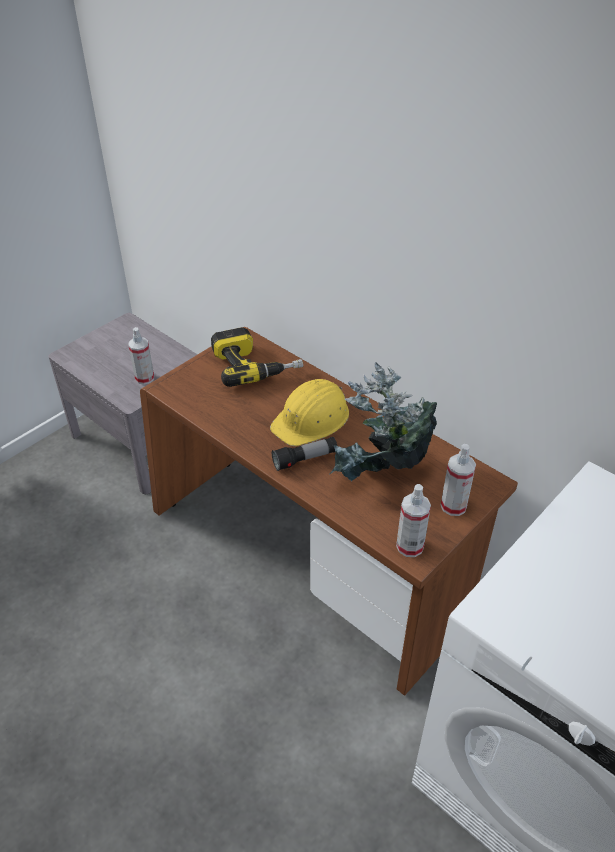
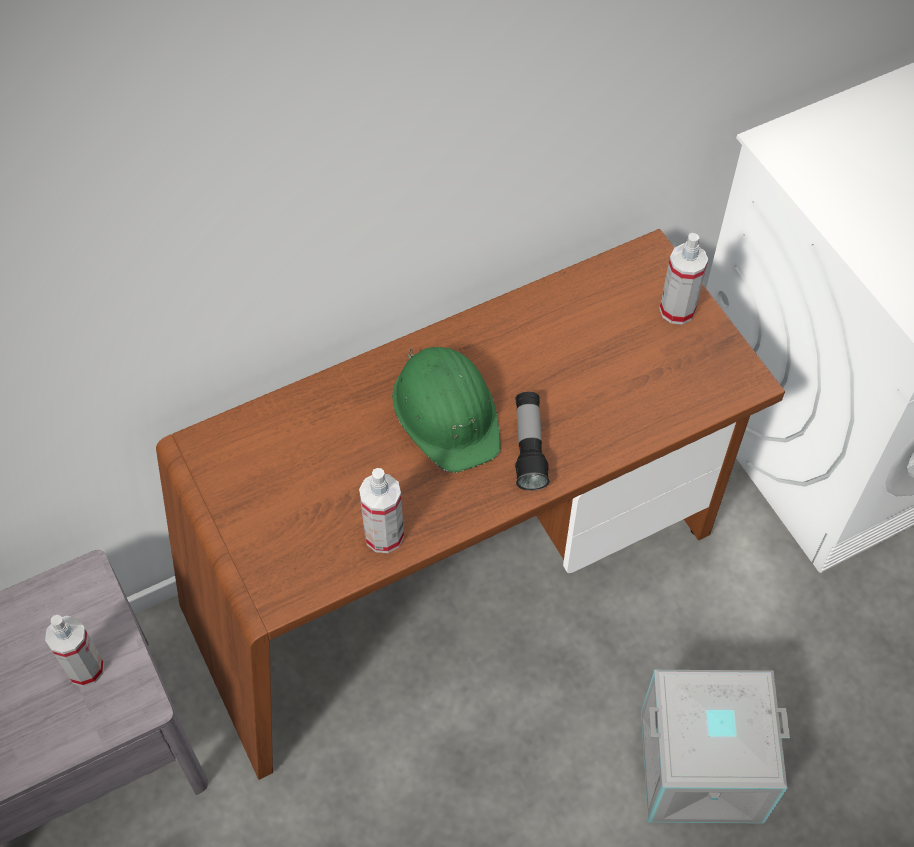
camera: 70 degrees left, 15 degrees up
(227, 736) = (700, 768): none -> grey storage box
(255, 364) = (279, 450): power drill -> none
(312, 419) = (447, 412): yellow hard hat -> green hard hat
(382, 478) = (600, 368): potted plant -> none
(410, 546) = (728, 381): spray bottle -> spray bottle (384, 535)

